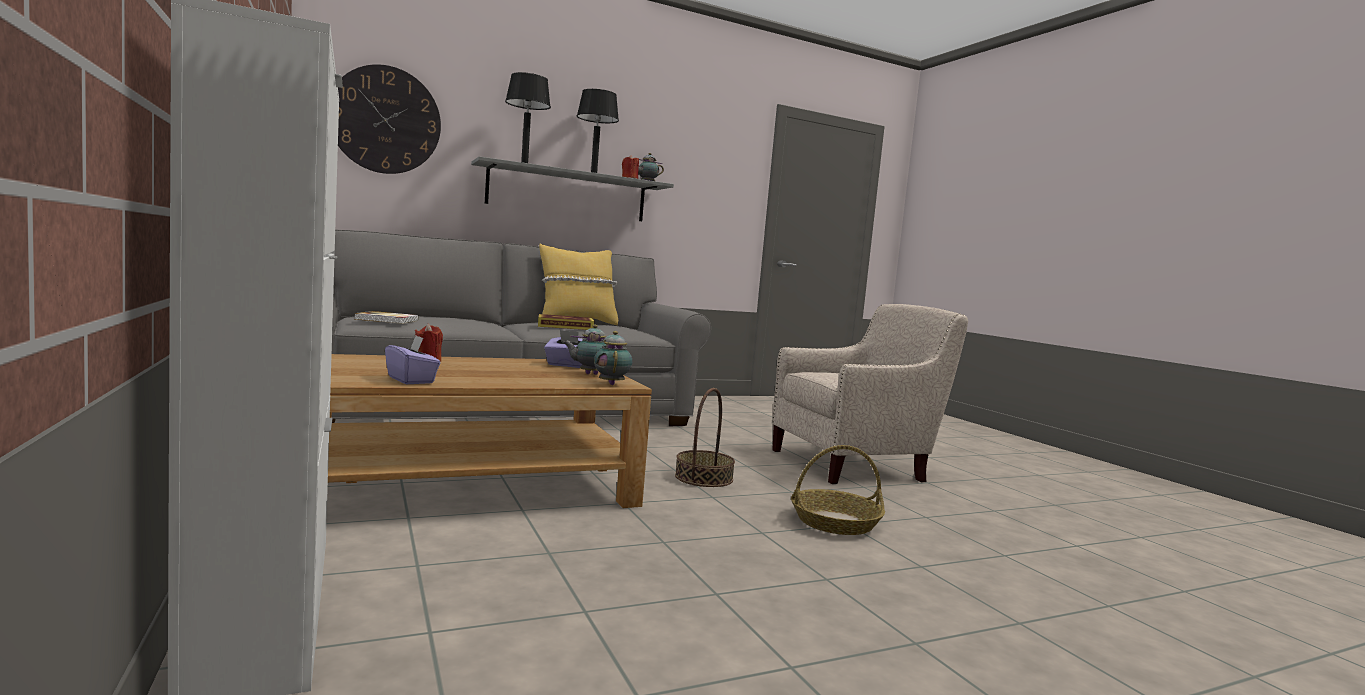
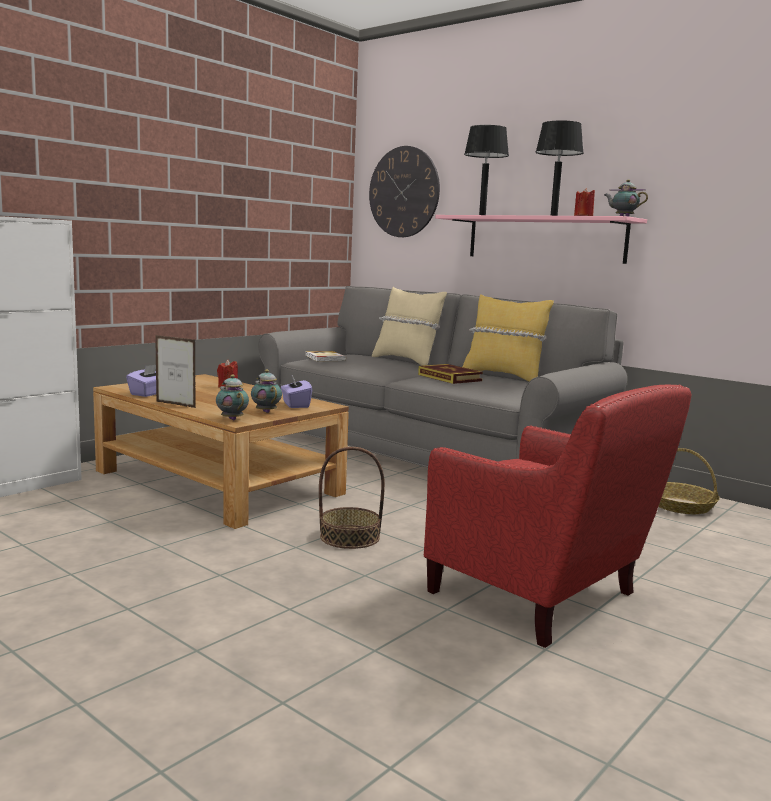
camera: 65 degrees right, 5 degrees up
(453, 317) = (406, 361): none -> beige pillow
(504, 383) = (175, 404): none -> picture frame
(568, 193) = (544, 239): grey shelf -> pink shelf
(611, 384) = (231, 419): teapot -> teapot turned 90 degrees counterclockwise
(835, 522) = (287, 602): basket -> basket (681, 506)
(855, 465) = (542, 598): beige armchair -> red armchair

